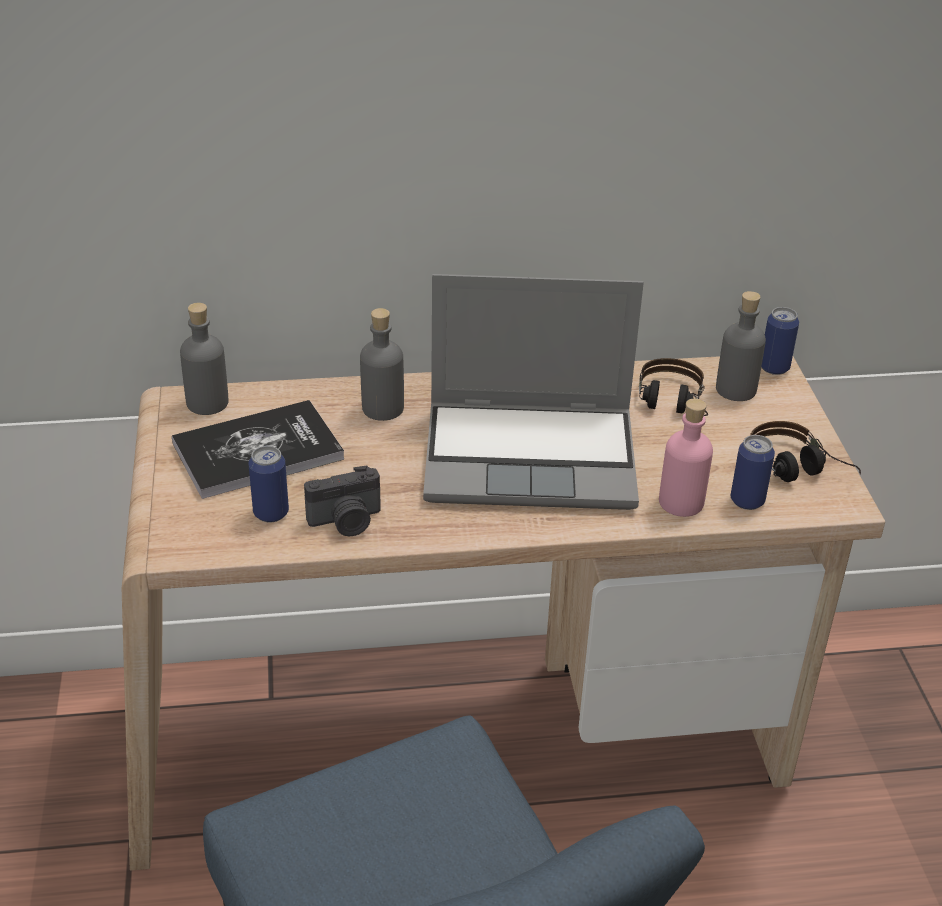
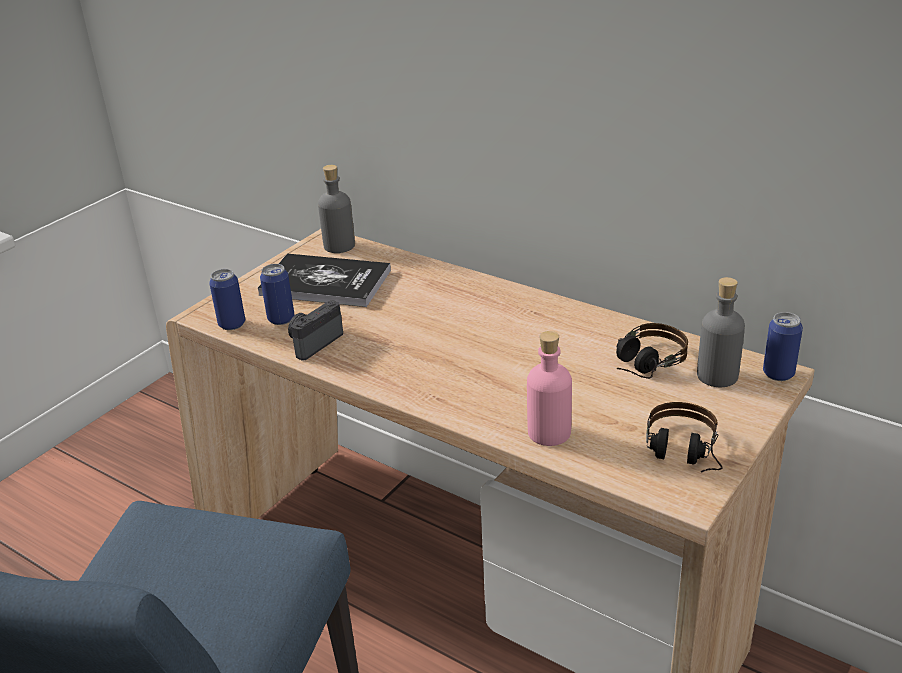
camera: 45 degrees right, 5 degrees down
(346, 522) = (313, 342): camera -> camera turned 105 degrees clockwise
(382, 408) = (434, 287): grey bottle -> none
(533, 457) = (486, 355): laptop -> none
(747, 501) = (604, 456): can -> can (232, 324)

